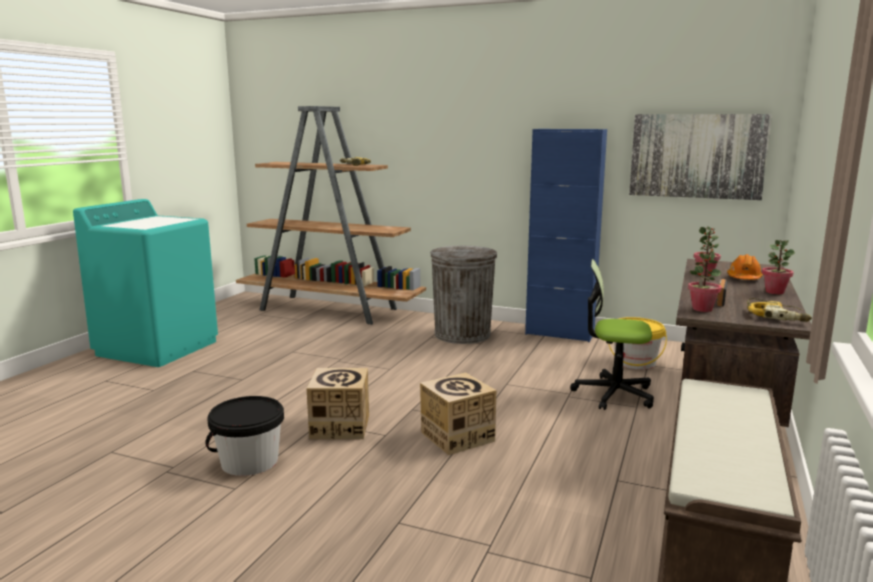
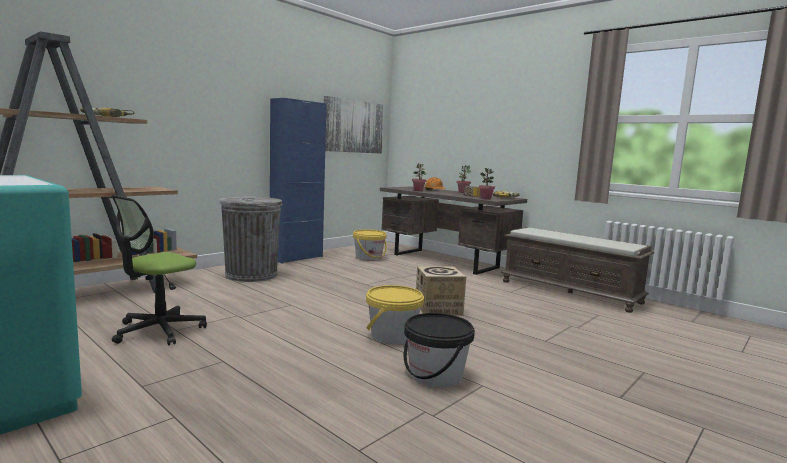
camera: 70 degrees left, 5 degrees down
(340, 426) = (392, 336): cardboard box -> yellow bucket
(613, 394) = (408, 270): office chair -> office chair (159, 330)

